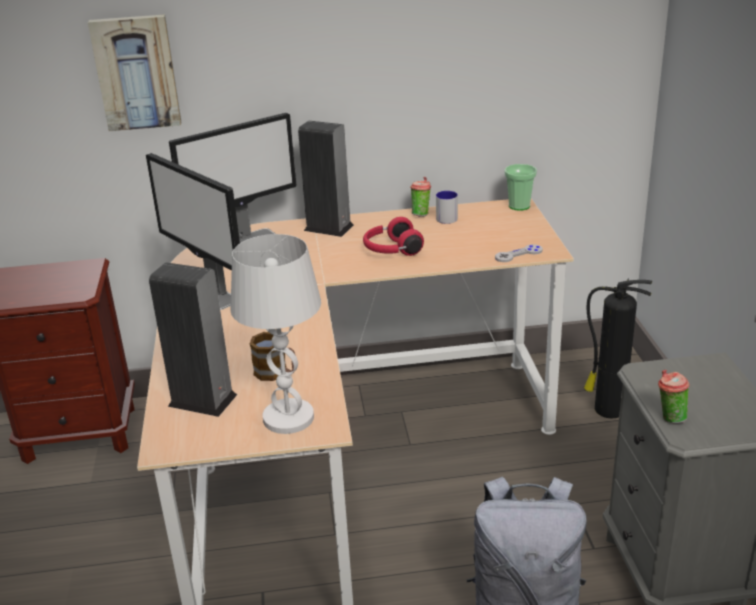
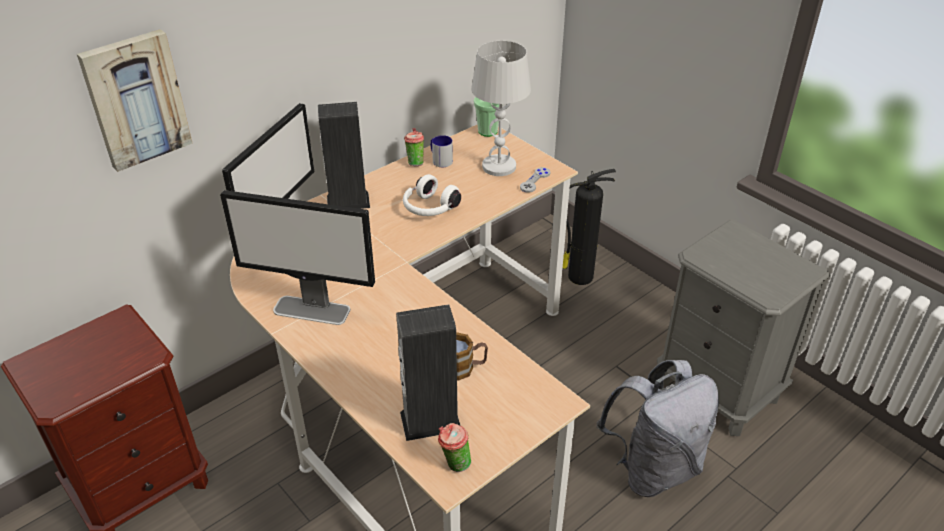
camera: 35 degrees left, 10 degrees up
(289, 418) = (520, 405): white table lamp -> white table lamp (499, 166)
(391, 250) = (429, 208): red headphones -> white headphones
(669, 418) = (749, 287): cup -> cup (454, 464)

